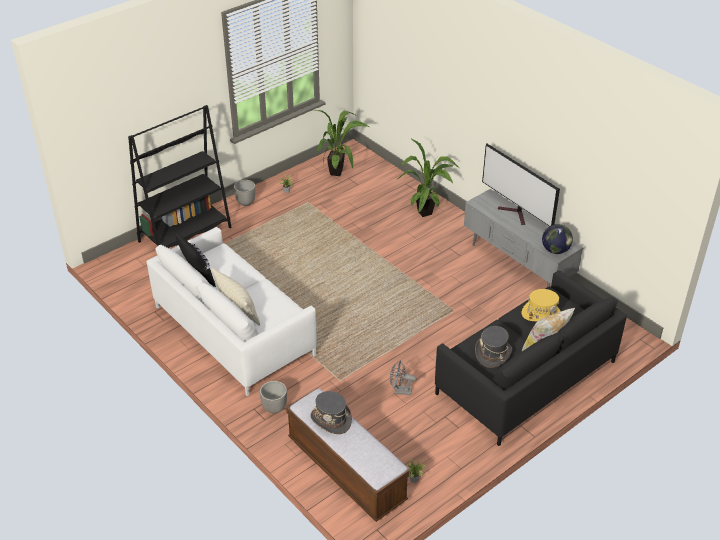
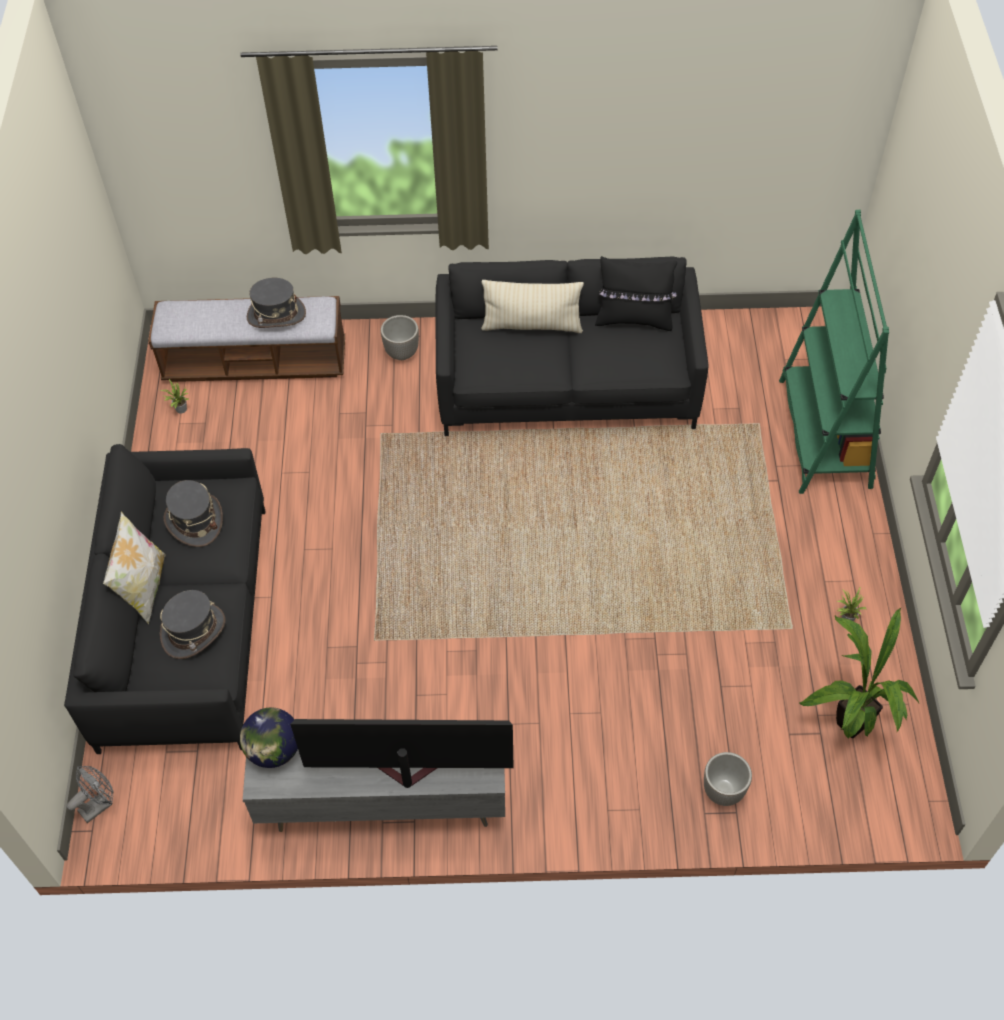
camera: 130 degrees right, 15 degrees up
(185, 234) = (824, 433): black bookcase -> green bookcase
(234, 330) = (567, 384): white sofa -> black sofa
(246, 202) = (855, 547): planter -> planter (723, 792)
(400, 391) = (305, 480): grey fan -> grey fan (99, 804)
(426, 215) = (620, 775): potted plant -> none
(541, 314) = (193, 631): yellow hat -> grey hat

